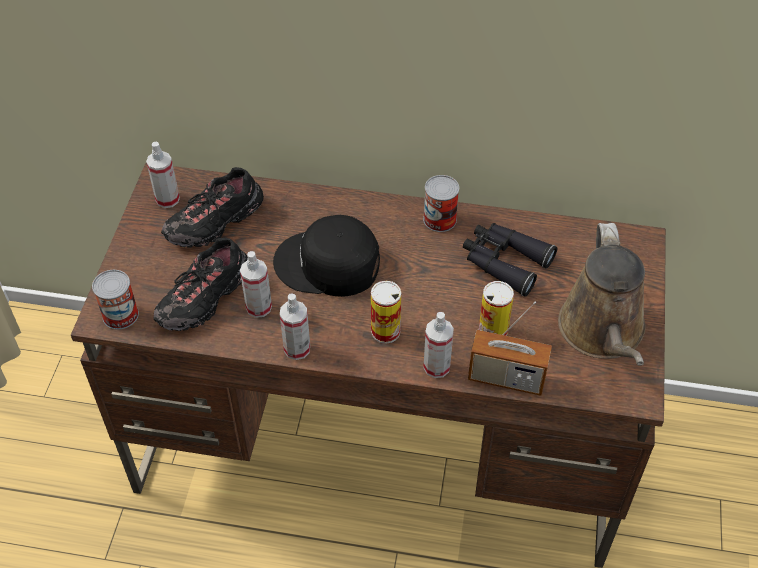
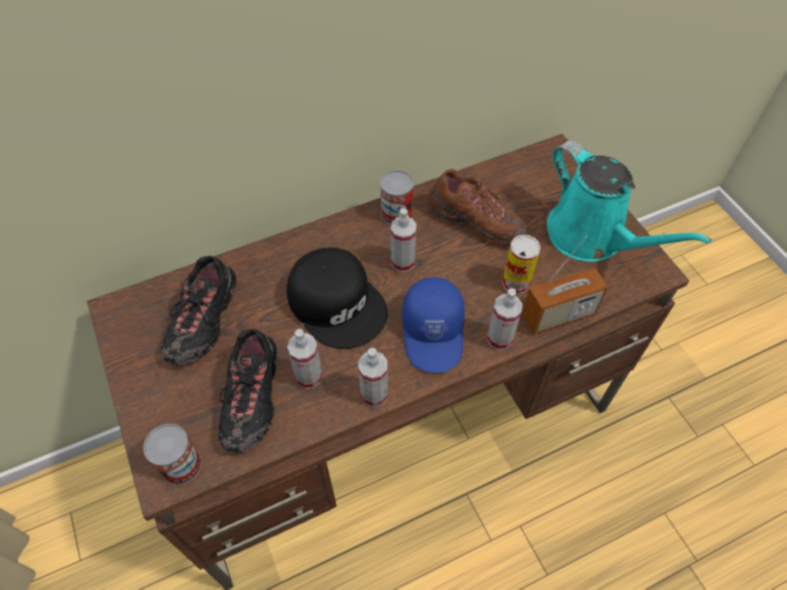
camera: 35 degrees left, 5 degrees up
(167, 199) = (138, 324): spray bottle -> spray bottle (402, 262)
(328, 265) = (338, 302): black cap -> black cap turned 105 degrees counterclockwise
(385, 331) = (434, 333): can -> blue cap
(504, 262) = (475, 221): black binoculars -> brown shoe
(603, 332) = (591, 236): brown watering can -> turquoise watering can

